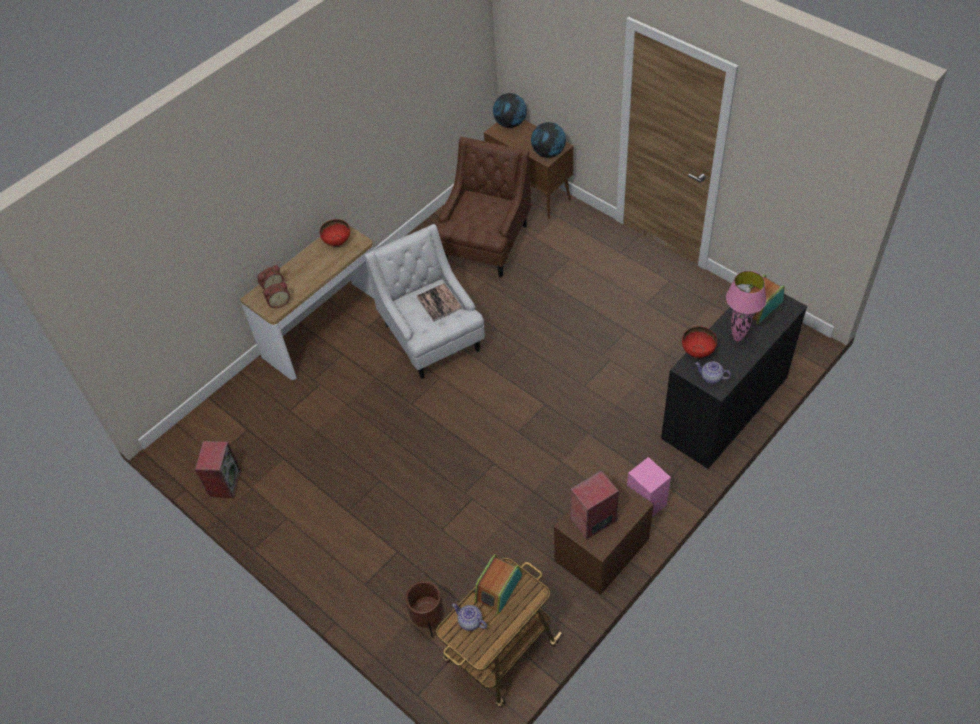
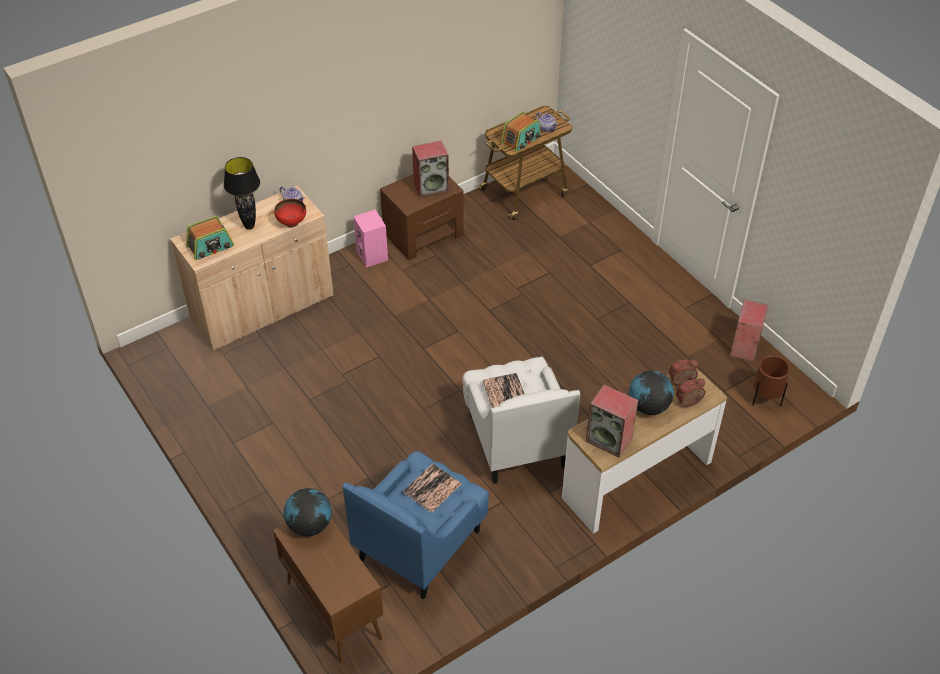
camera: 170 degrees left, 5 degrees down
(337, 242) = (609, 439): red bowl -> speaker
(428, 620) = (573, 219): brown planter -> brown planter (765, 400)
(475, 218) = (432, 488): none -> book
(485, 245) = (421, 543): brown armchair -> blue armchair
(510, 124) = (338, 591): globe -> globe (648, 406)
(724, 408) = (262, 308): black cabinet -> beige cabinet
(738, 337) = (249, 226): pink table lamp -> black table lamp

